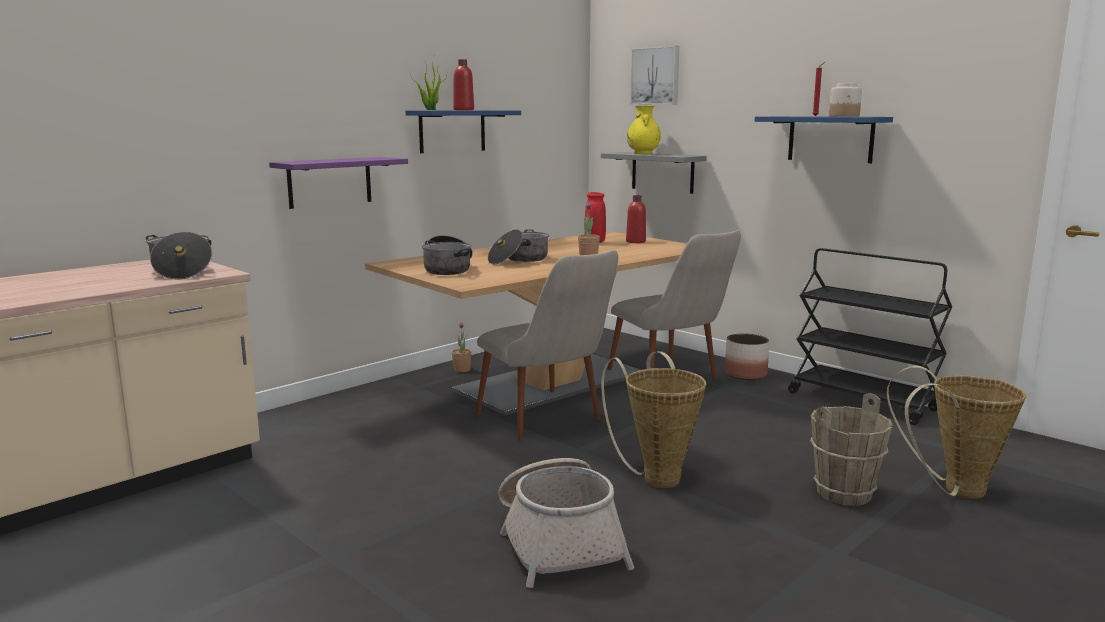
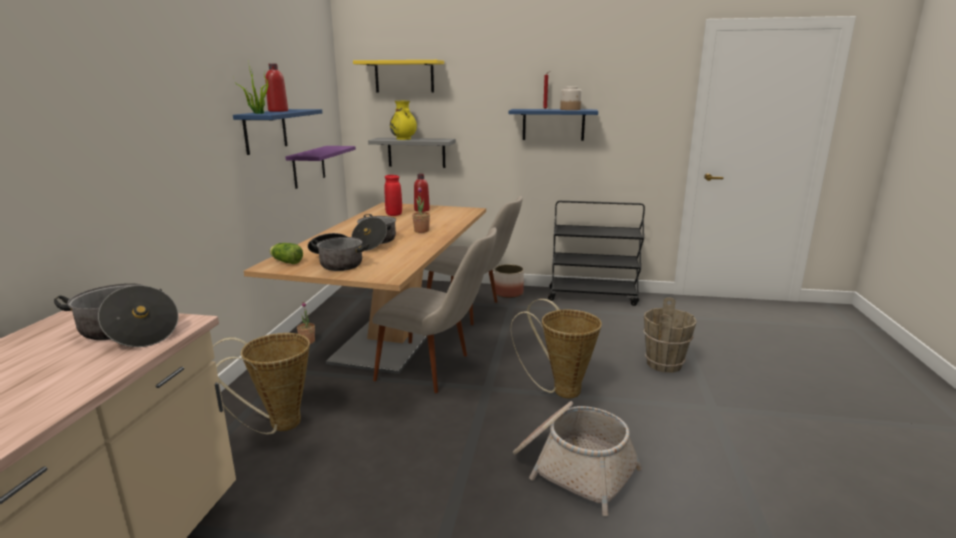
camera: 35 degrees left, 5 degrees up
(330, 182) = (186, 195): purple shelf -> purple shelf (309, 166)
(409, 262) = (286, 262): none -> lettuce
(656, 76) = (404, 76): picture -> yellow shelf
(954, 490) = (704, 343): basket -> basket (277, 425)

